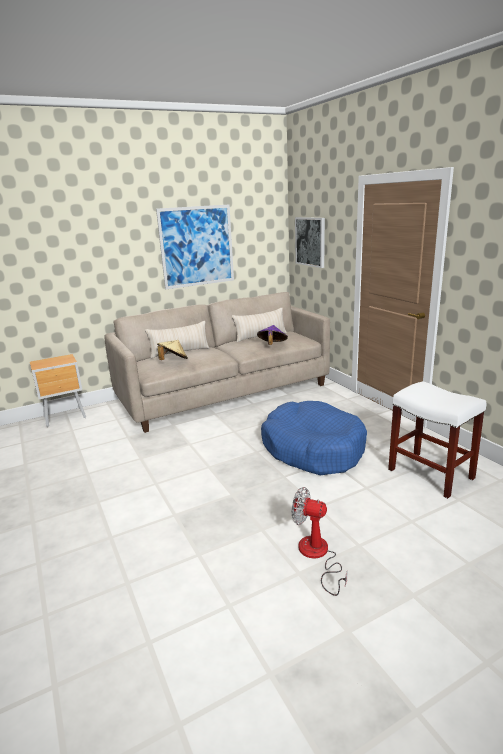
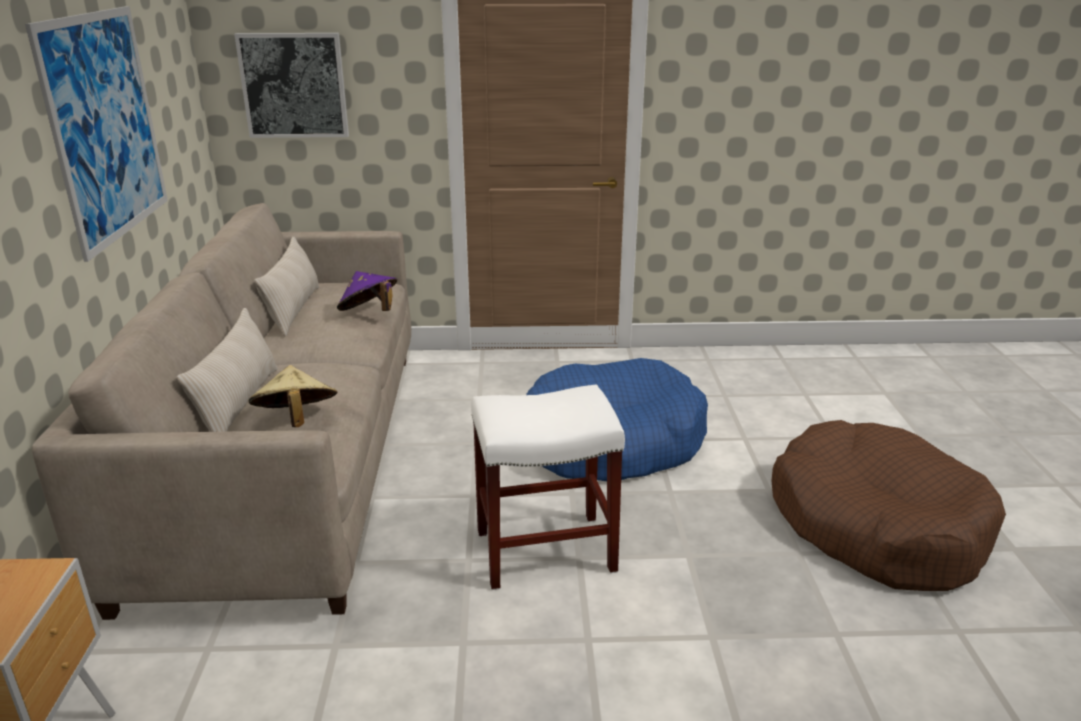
camera: 65 degrees left, 5 degrees up
(317, 555) = (876, 525): fan -> brown dog bed
(431, 474) = (743, 388): white stool -> white stool (546, 550)

